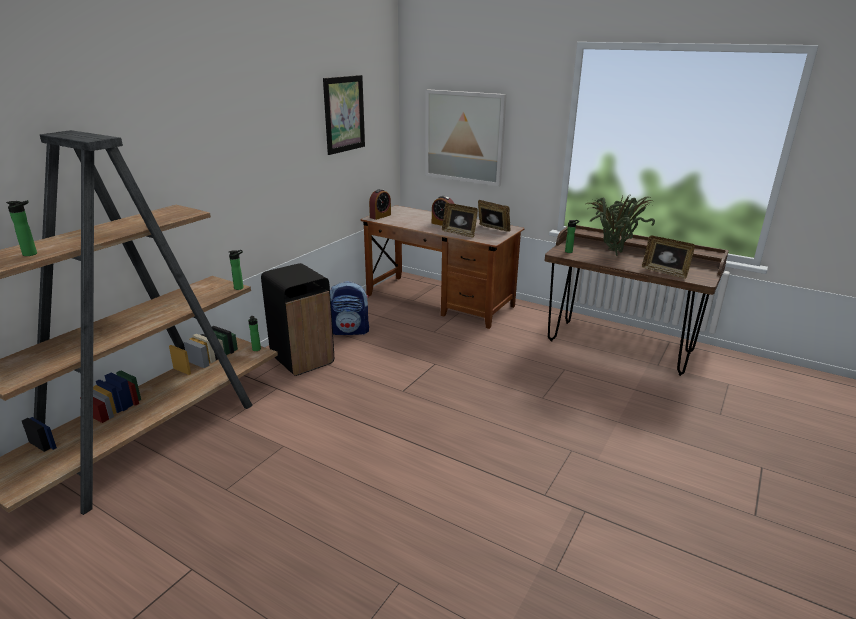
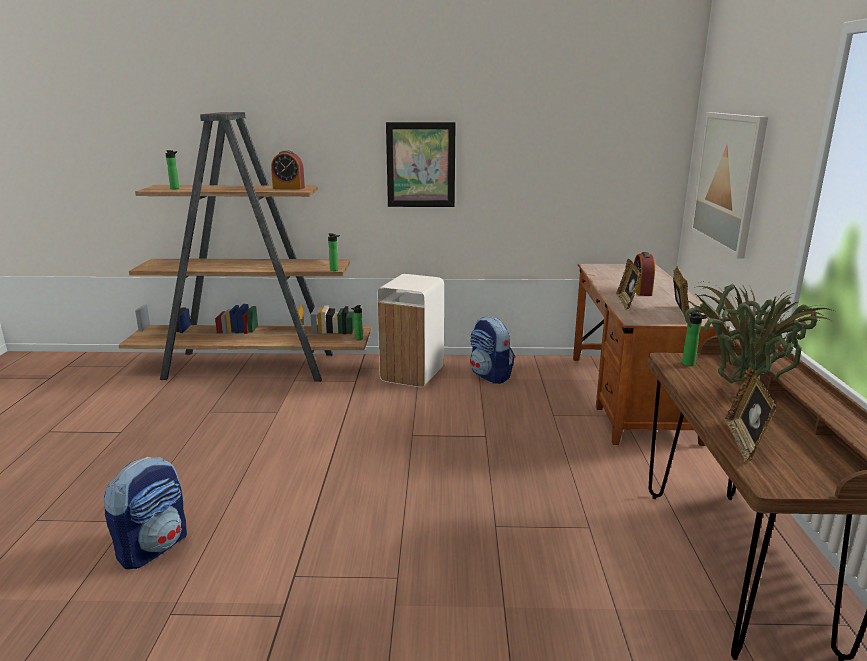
camera: 60 degrees right, 5 degrees down
(302, 359) = (413, 374): black trash can -> white trash can
(344, 114) = (574, 134): picture -> picture (421, 165)
(380, 216) = (603, 266): alarm clock -> alarm clock (288, 188)
(456, 569) = (153, 547): none -> backpack

